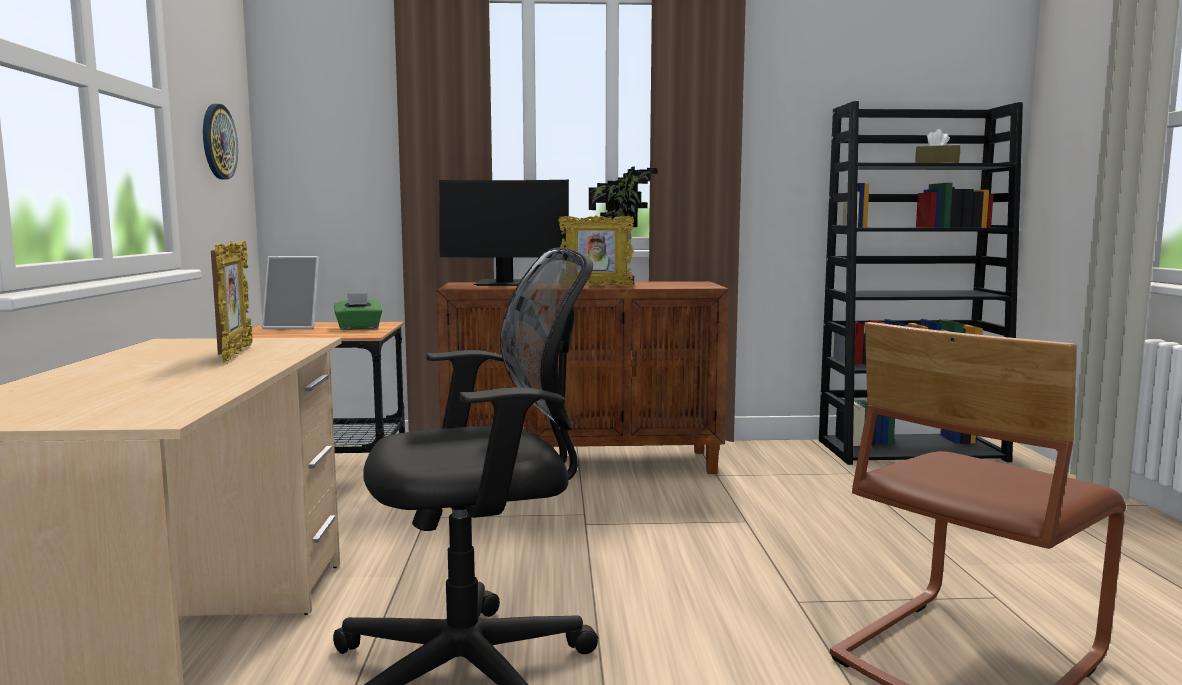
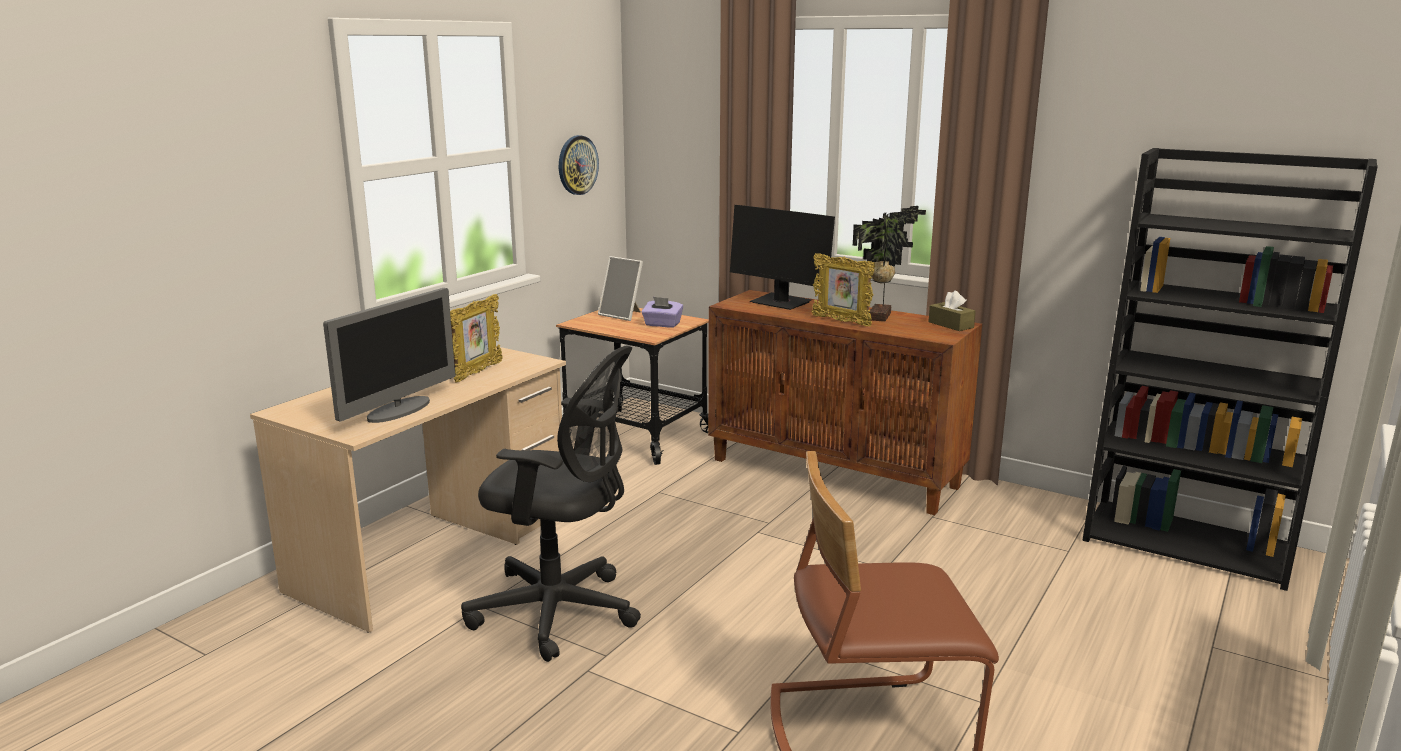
camera: 35 degrees right, 10 degrees up
(184, 390) = (399, 410): none -> monitor
(359, 328) = (662, 324): green tissue box -> purple tissue box
(936, 164) = (1263, 227): brown tissue box -> brown tissue box (951, 325)

